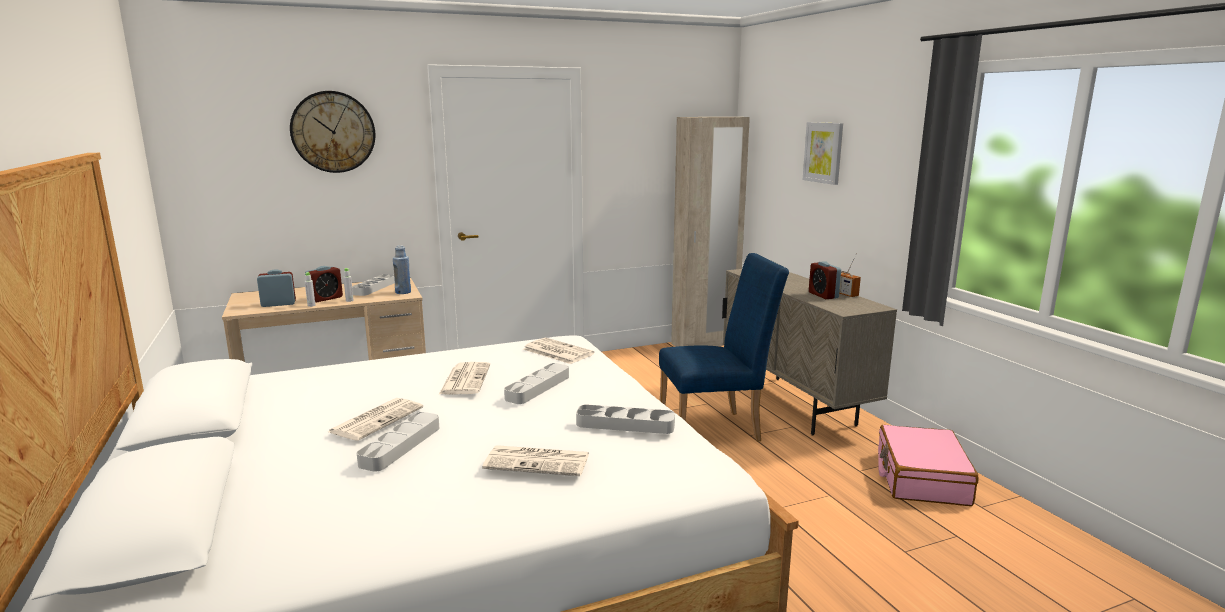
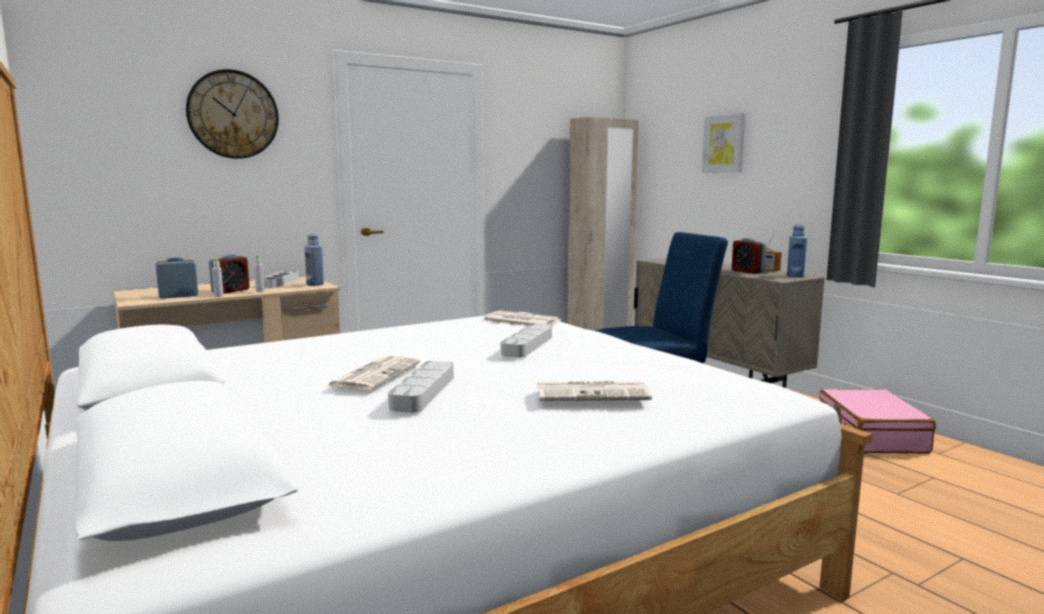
camera: 10 degrees left, 5 degrees down
(465, 379) = (443, 342): newspaper -> none
(625, 424) = (651, 364): grey tray -> none
(867, 305) = (795, 276): none -> blue bottle

